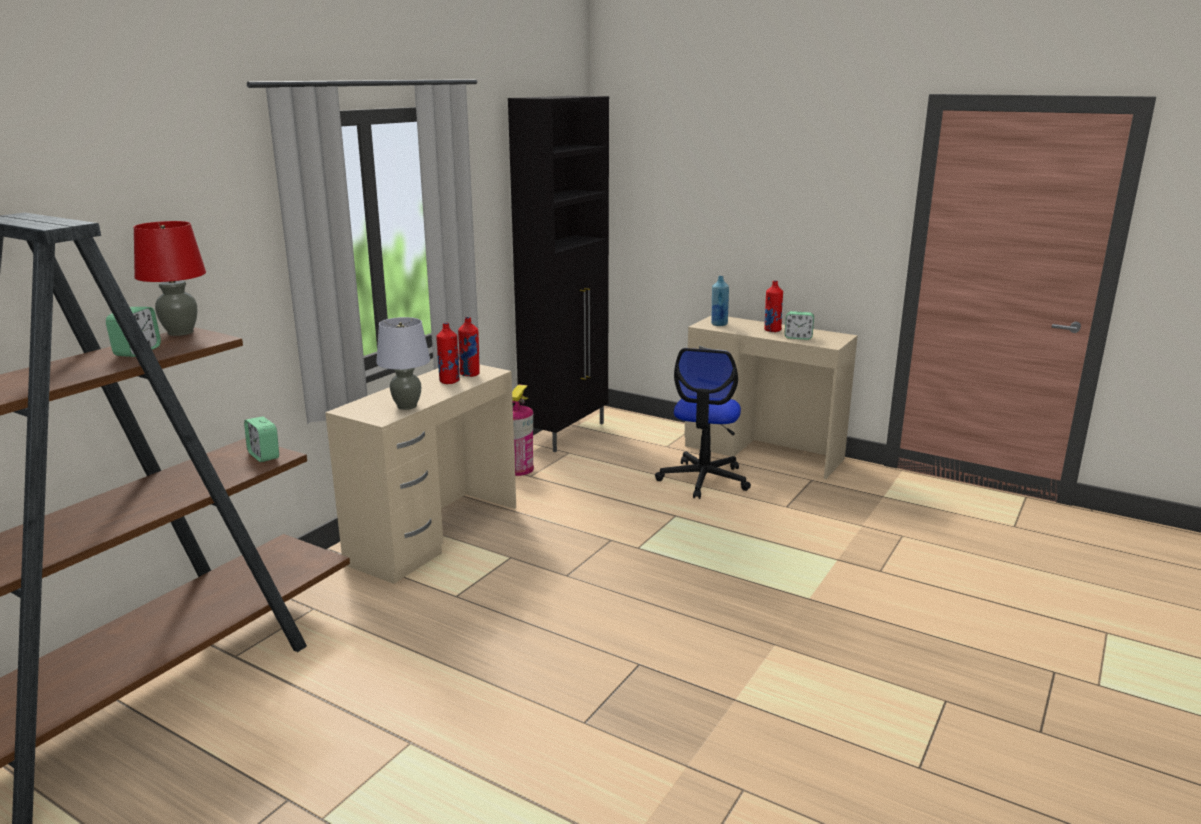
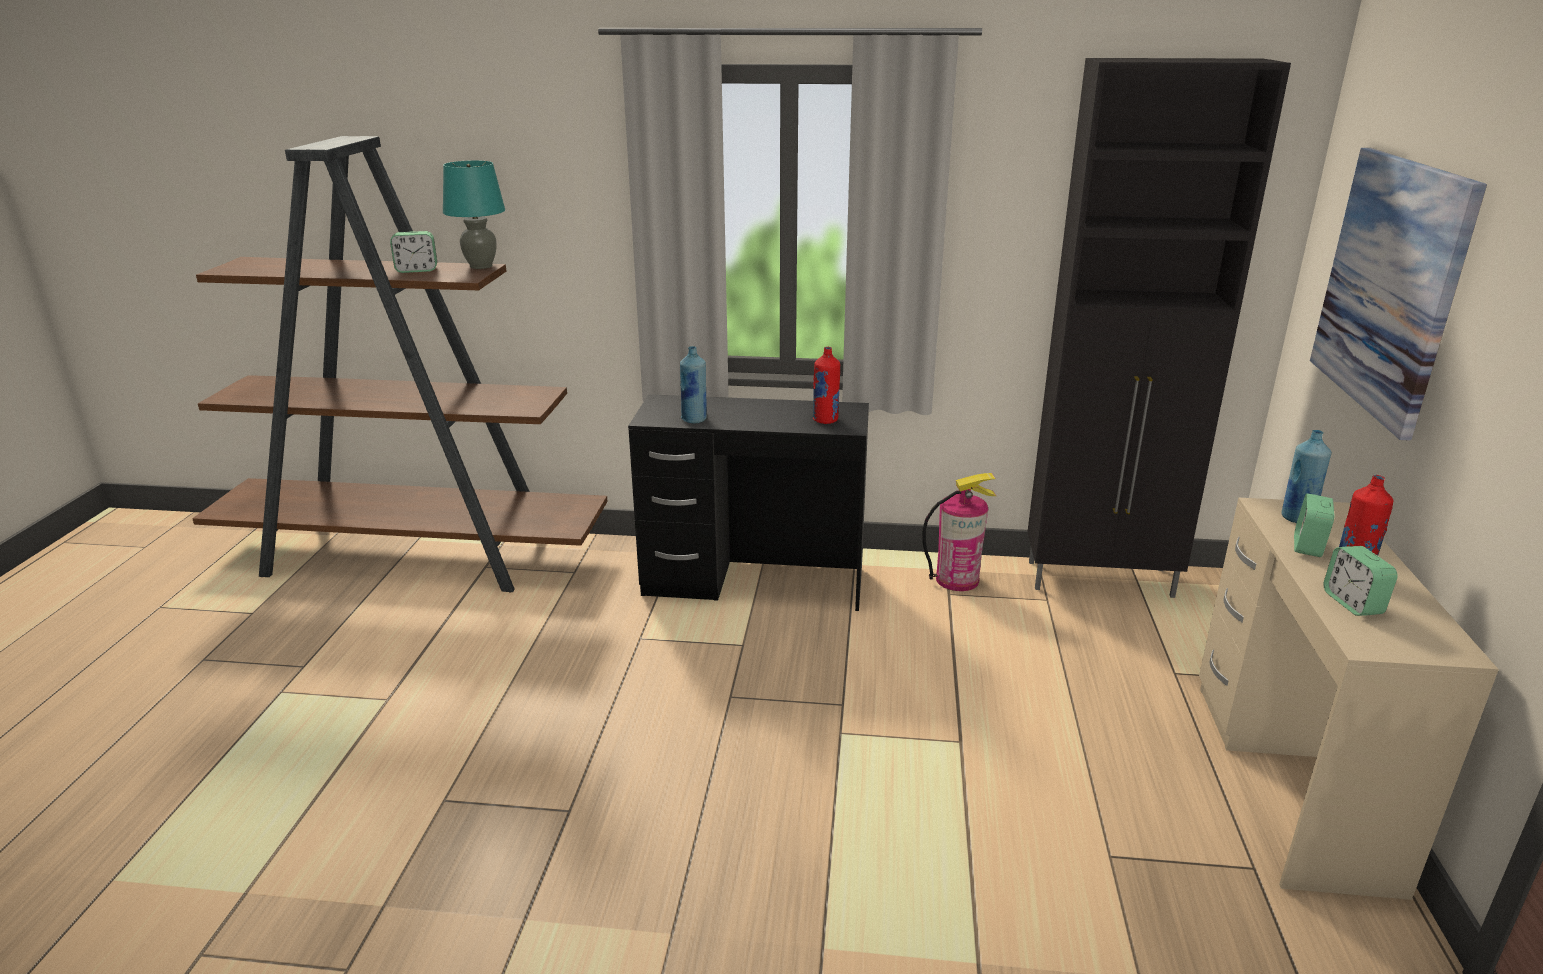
camera: 65 degrees right, 5 degrees up
(180, 332) = (481, 266): red table lamp -> turquoise table lamp
(264, 456) = (525, 404): alarm clock -> alarm clock (1308, 546)
(407, 406) = (694, 419): grey table lamp -> blue bottle
(434, 534) = (754, 582): beige desk -> black desk
(449, 381) = (790, 417): red bottle -> none
(694, 203) = (1390, 286): none -> picture
(703, 480) = (1104, 739): office chair -> none

